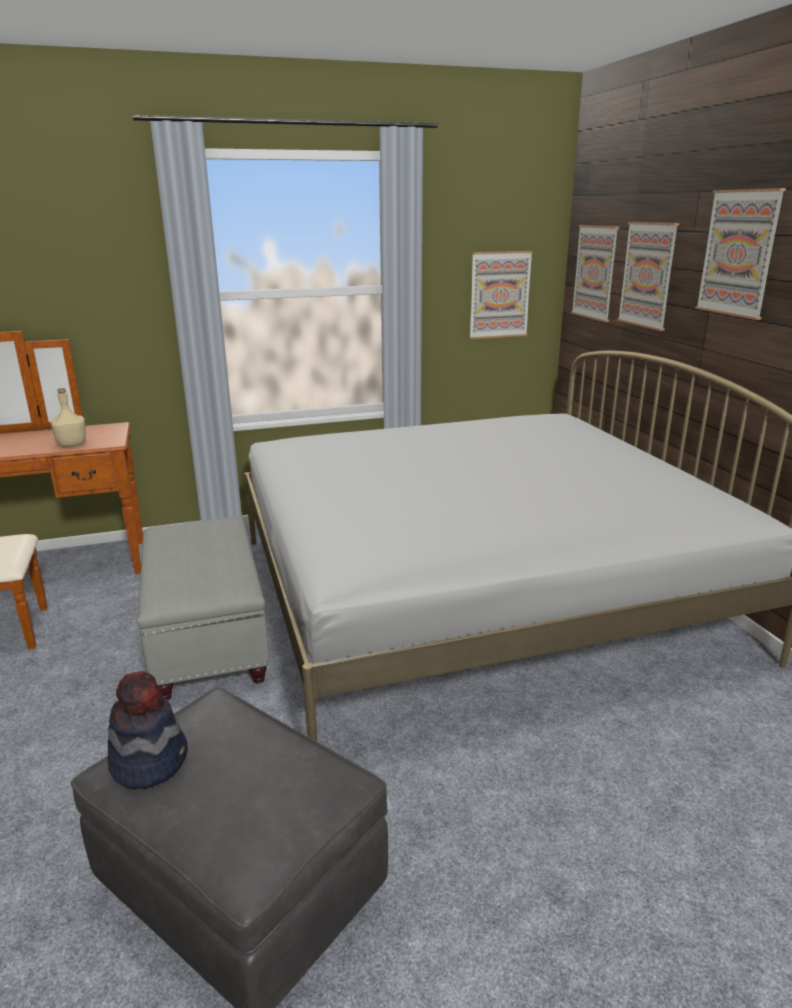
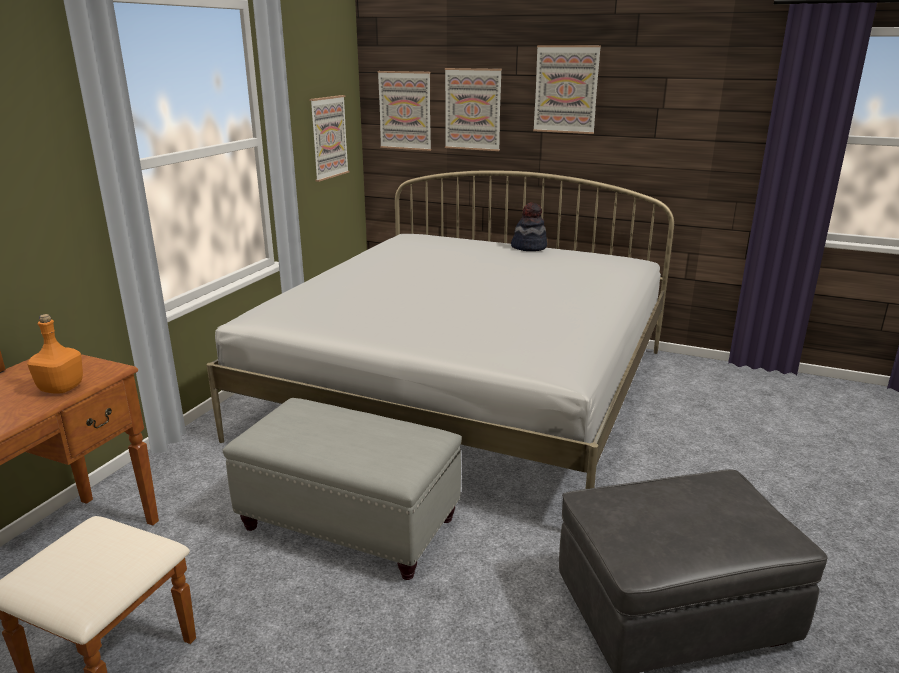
camera: 50 degrees left, 0 degrees up
(71, 444) = (61, 389): beige bottle -> orange bottle
(150, 761) = (645, 542): hat -> hat (529, 247)

